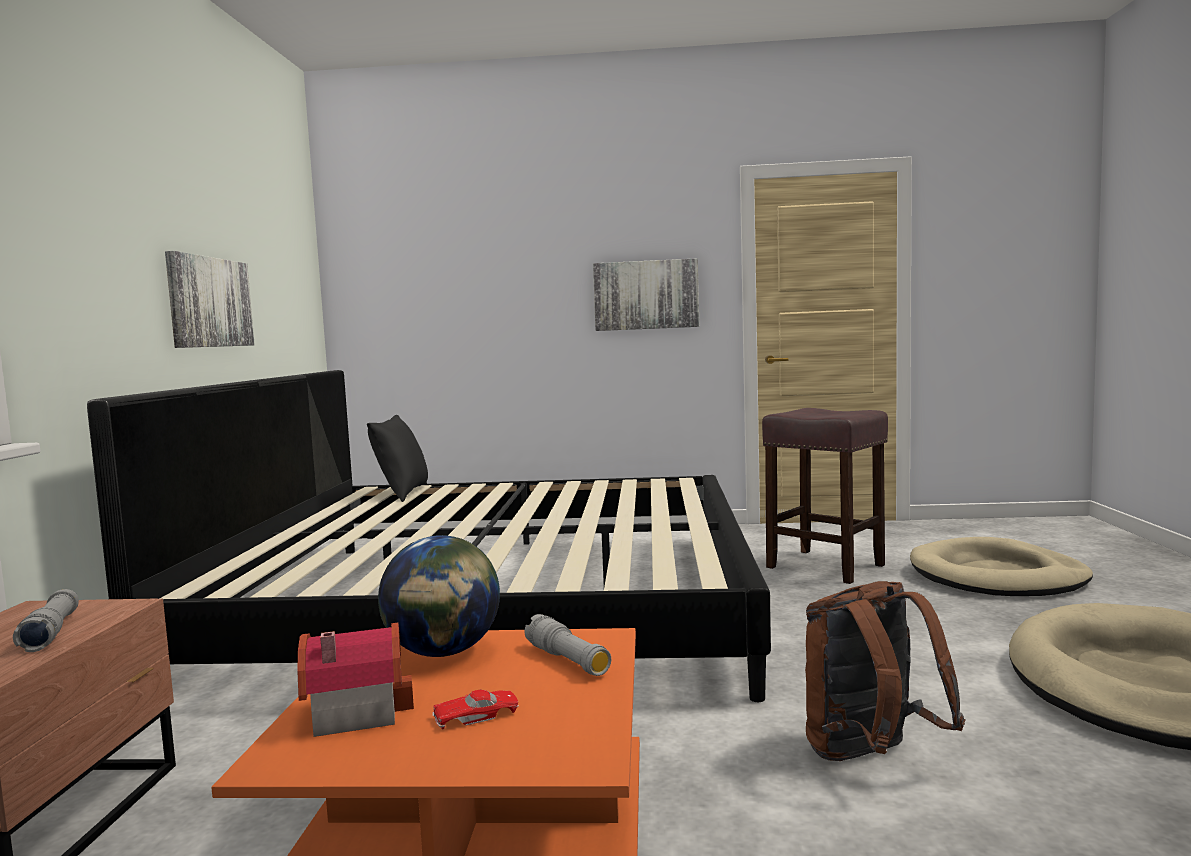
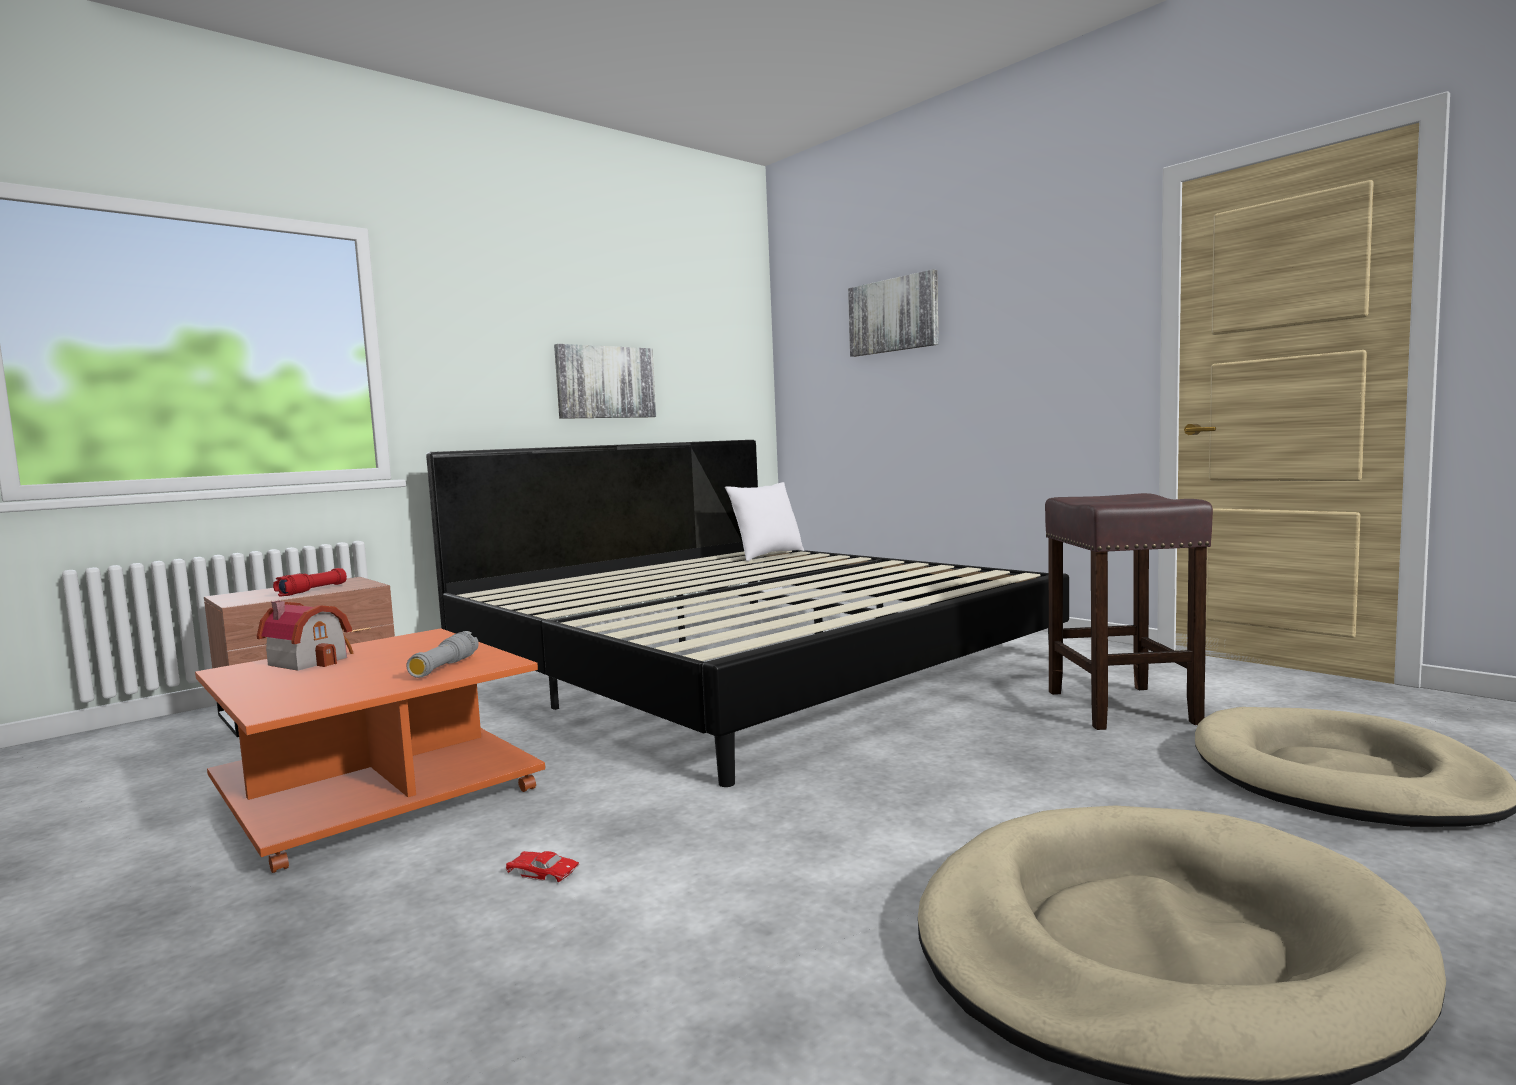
camera: 45 degrees right, 0 degrees up
(51, 633) = (312, 590): grey flashlight -> red flashlight
(401, 494) = (767, 556): black pillow -> white pillow
(443, 652) = (425, 647): globe -> none
(476, 715) = (326, 677): red toy car -> red toy car (543, 872)
(646, 295) = (1043, 351): picture -> picture (893, 315)
(870, 757) = (680, 854): brown backpack -> none

